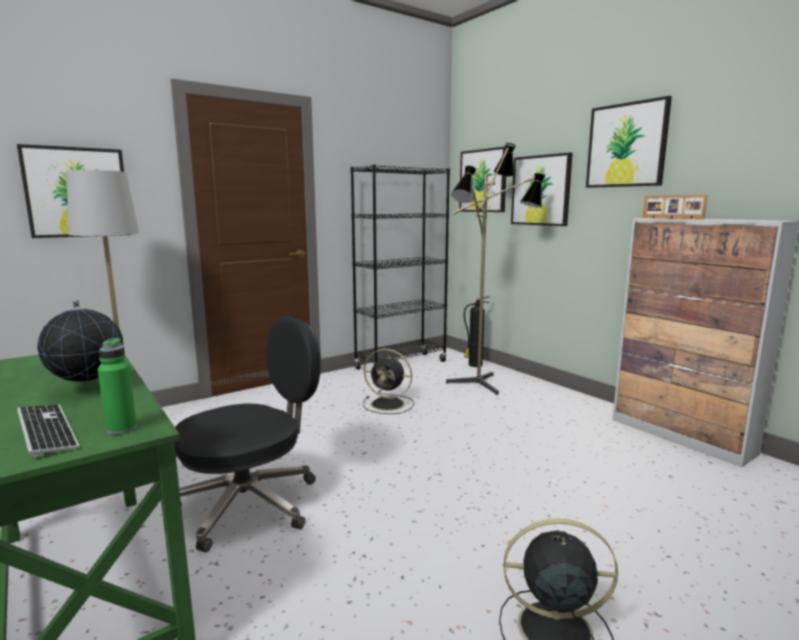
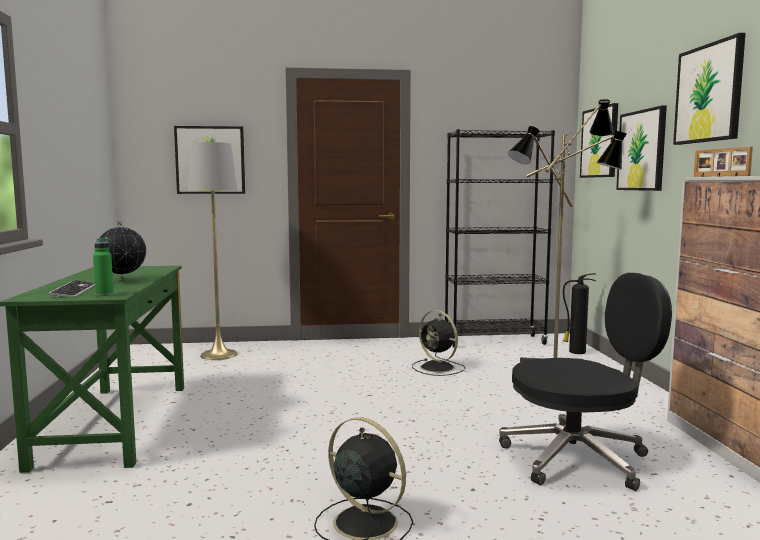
camera: 30 degrees right, 5 degrees down
(250, 504) = (249, 406): black office chair -> black office chair (578, 459)

